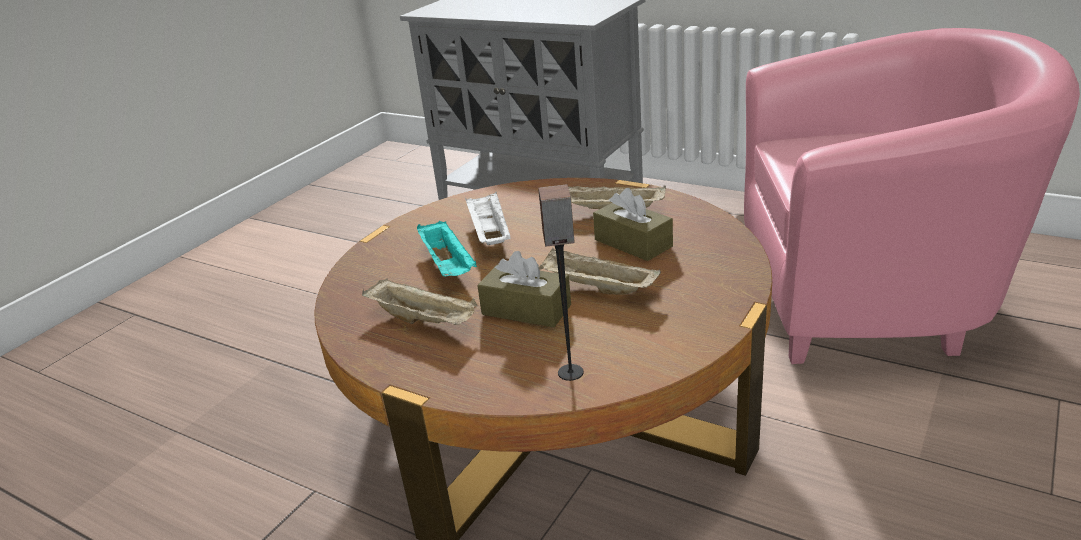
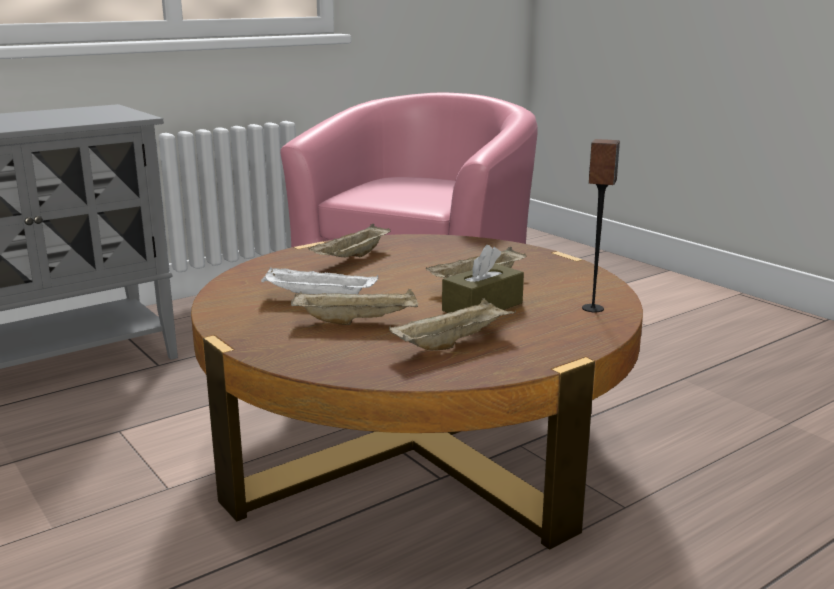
camera: 70 degrees left, 10 degrees down
(448, 266) = (358, 321): turquoise tray -> beige tray
(633, 243) = (420, 262): brown tissue box -> none

